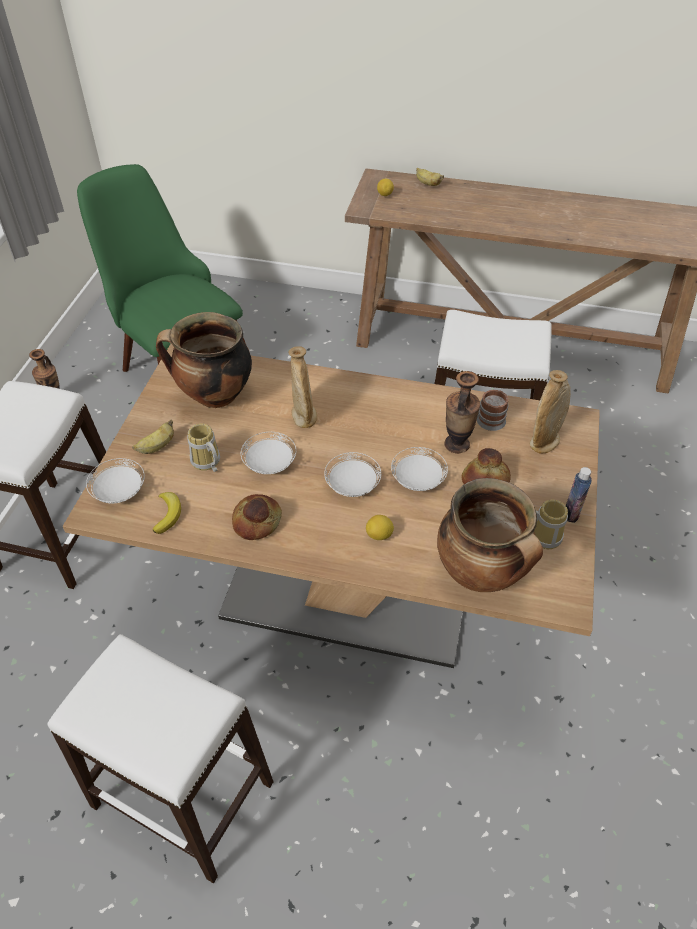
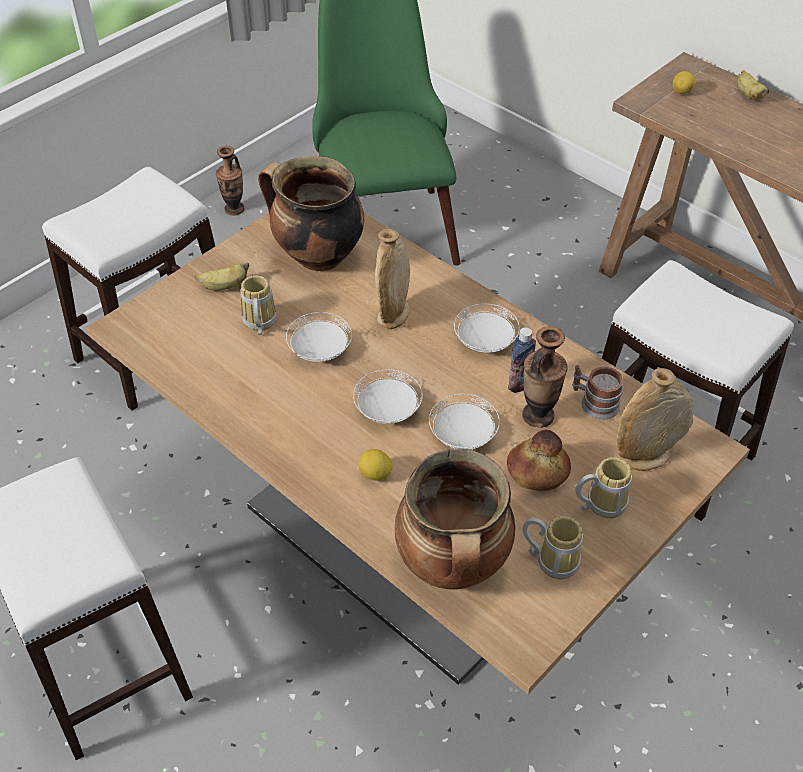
camera: 30 degrees right, 0 degrees up
(119, 491) = (158, 316): white plate -> white plate (485, 341)
(168, 514) = (185, 358): banana -> none
(257, 522) = (263, 404): bread -> none
(540, 485) = (600, 503): none -> mug
(571, 513) = (611, 551): bottle -> bottle (519, 384)

